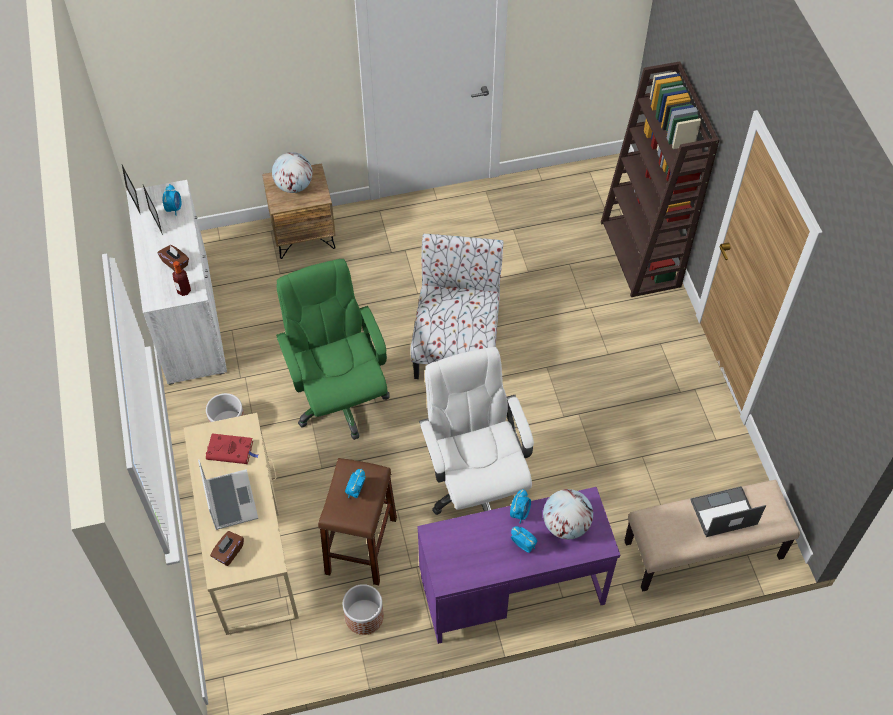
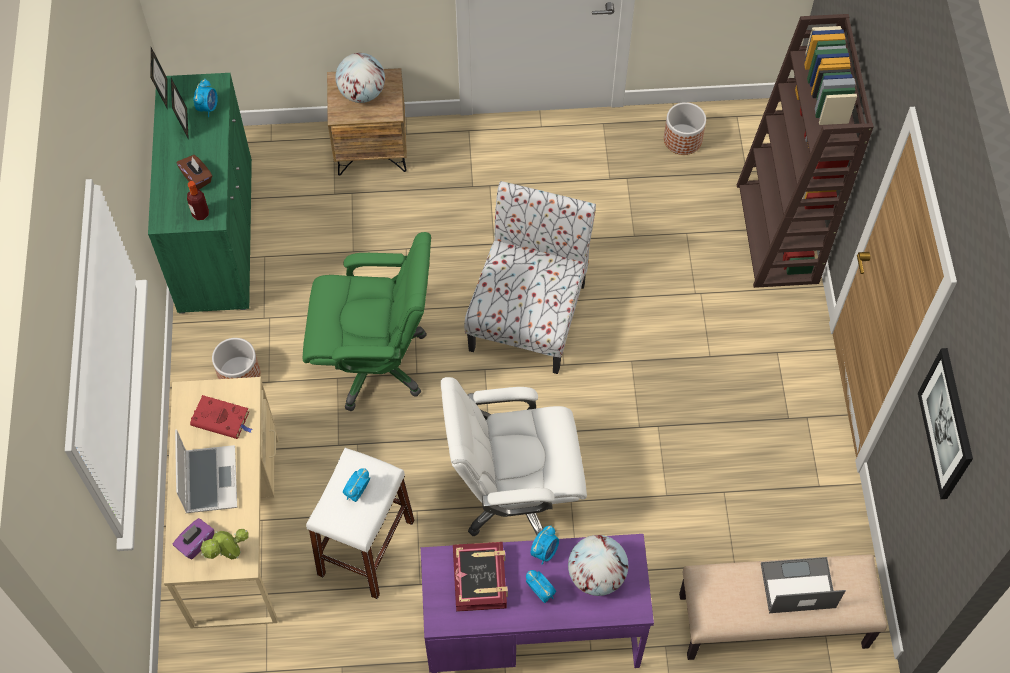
camera: 10 degrees right, 5 degrees up
(188, 319) = (216, 235): white cabinet -> green cabinet
(228, 552) = (196, 543): brown tissue box -> purple tissue box
(260, 558) = (230, 556): none -> potted plant
(339, 398) = (375, 361): green office chair -> green office chair turned 105 degrees clockwise
(361, 546) = (366, 547): brown stool -> white stool
(364, 616) = (353, 633): planter -> planter (682, 139)
(472, 543) = (480, 579): none -> book
(475, 485) = (515, 495): white office chair -> white office chair turned 90 degrees counterclockwise
(831, 349) = (947, 424): none -> picture

